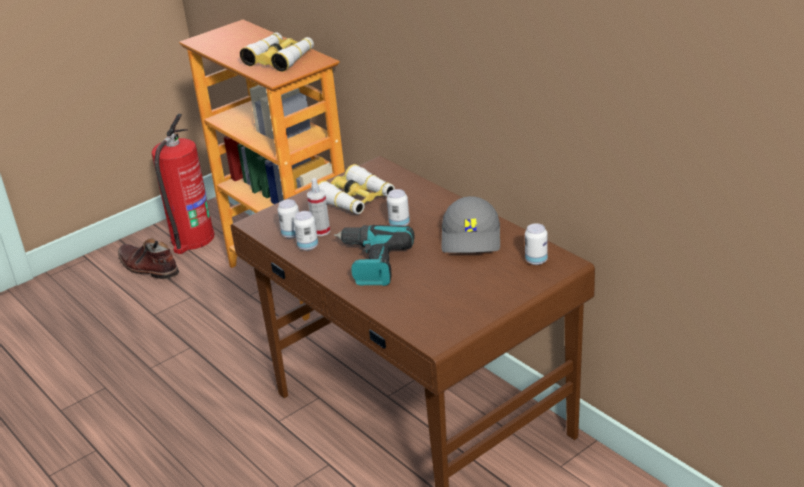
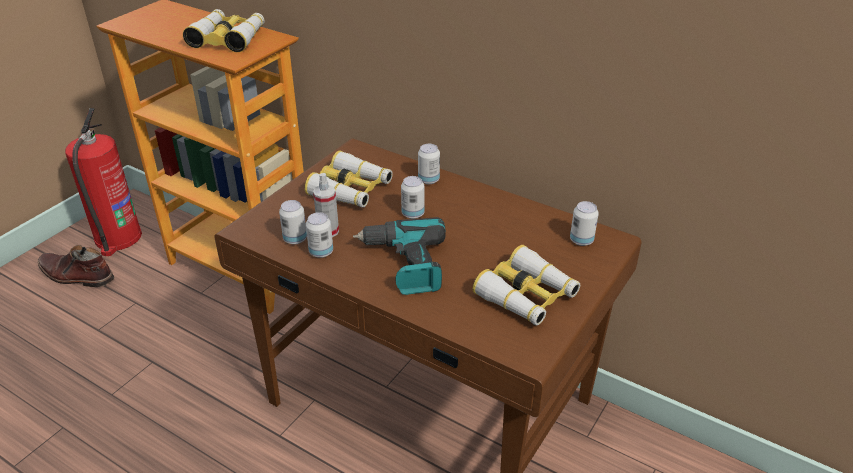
camera: 20 degrees left, 5 degrees up
(428, 197) = (428, 180): none -> can
(460, 298) = (526, 296): none -> binoculars
(472, 238) = (500, 222): grey cap -> none

